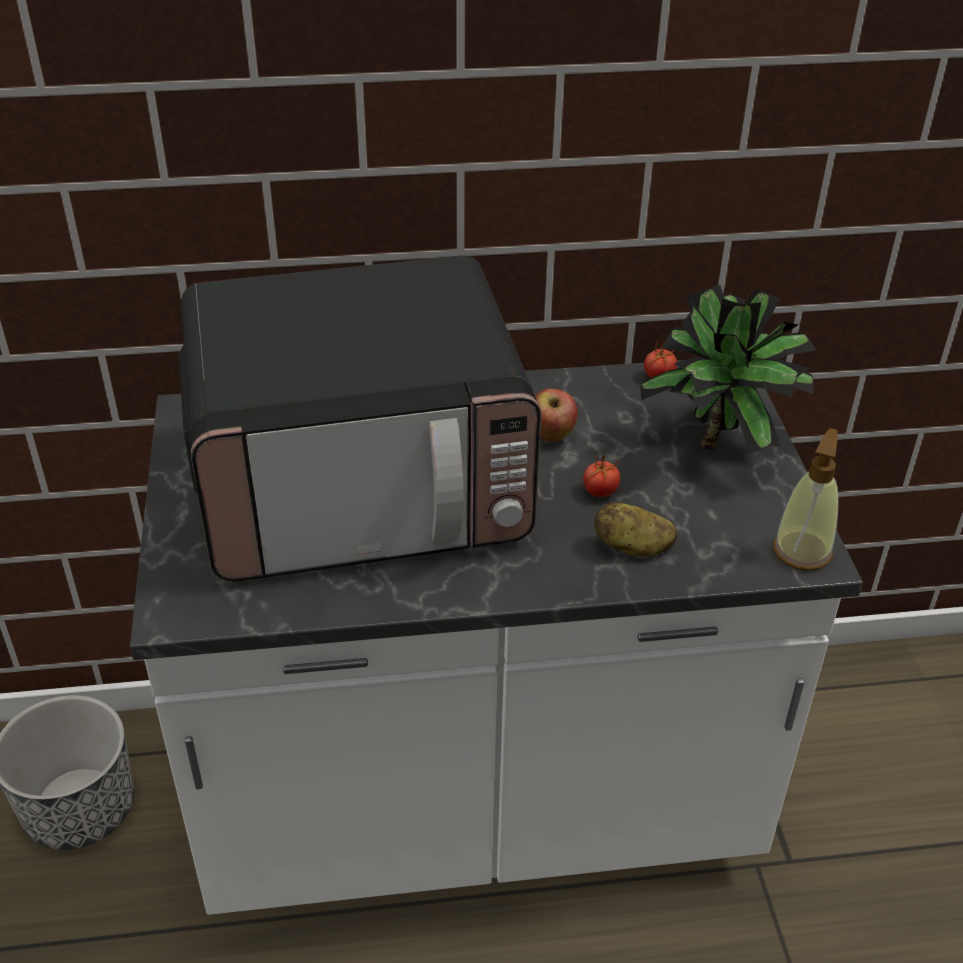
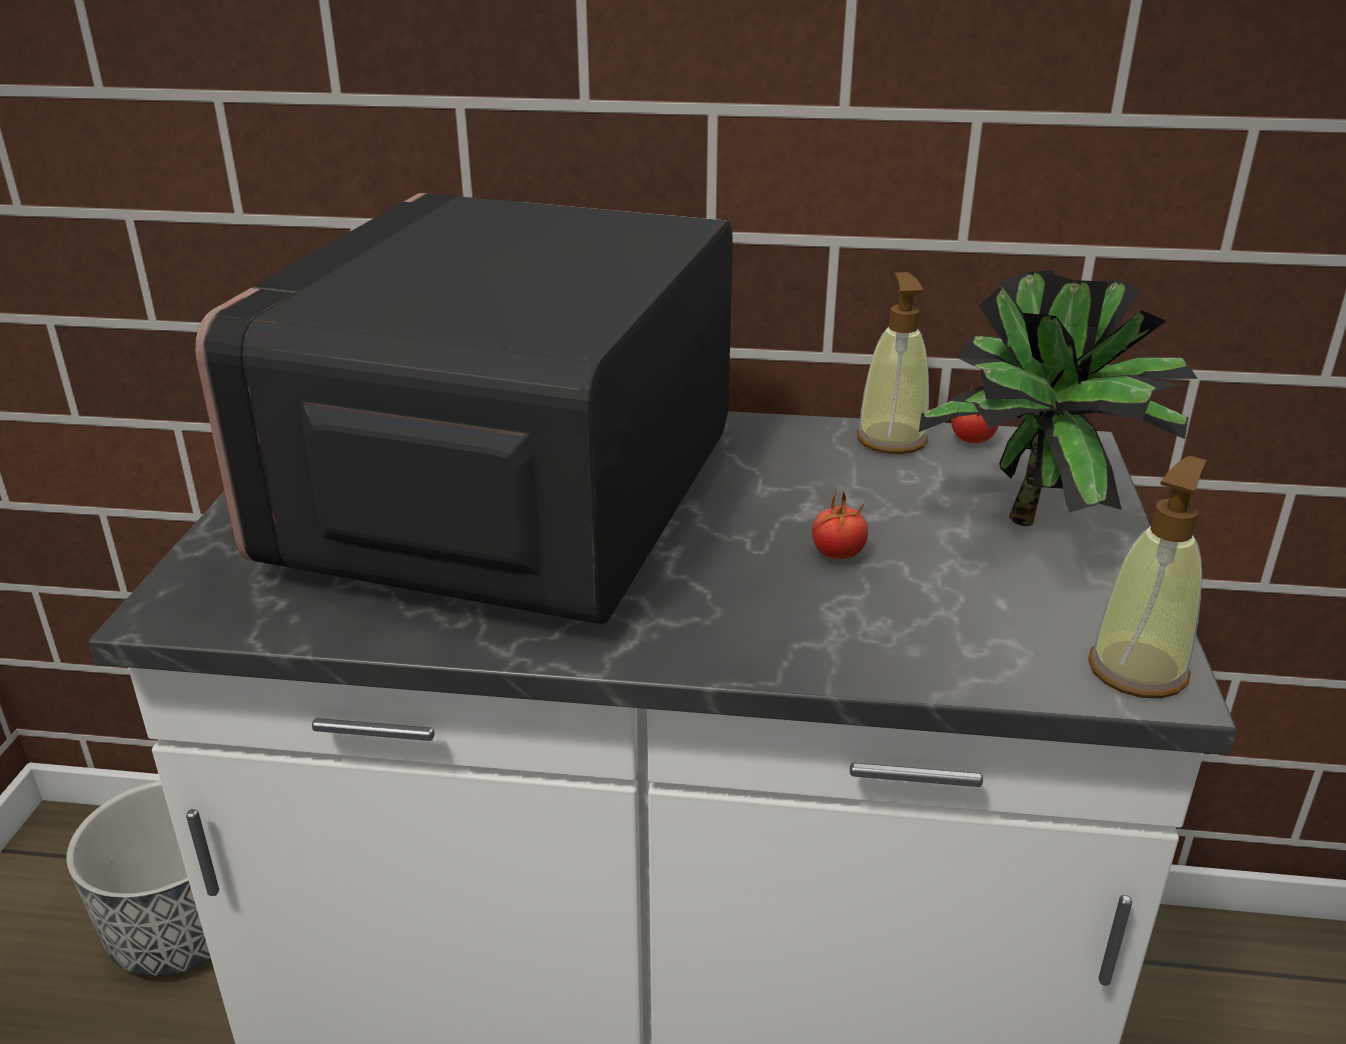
camera: 15 degrees right, 10 degrees down
(363, 485) = (509, 505): microwave -> microwave turned 105 degrees clockwise
(551, 436) = (793, 484): apple -> none
(604, 384) = (891, 439): none -> soap dispenser
(633, 547) = (861, 627): potato -> none

